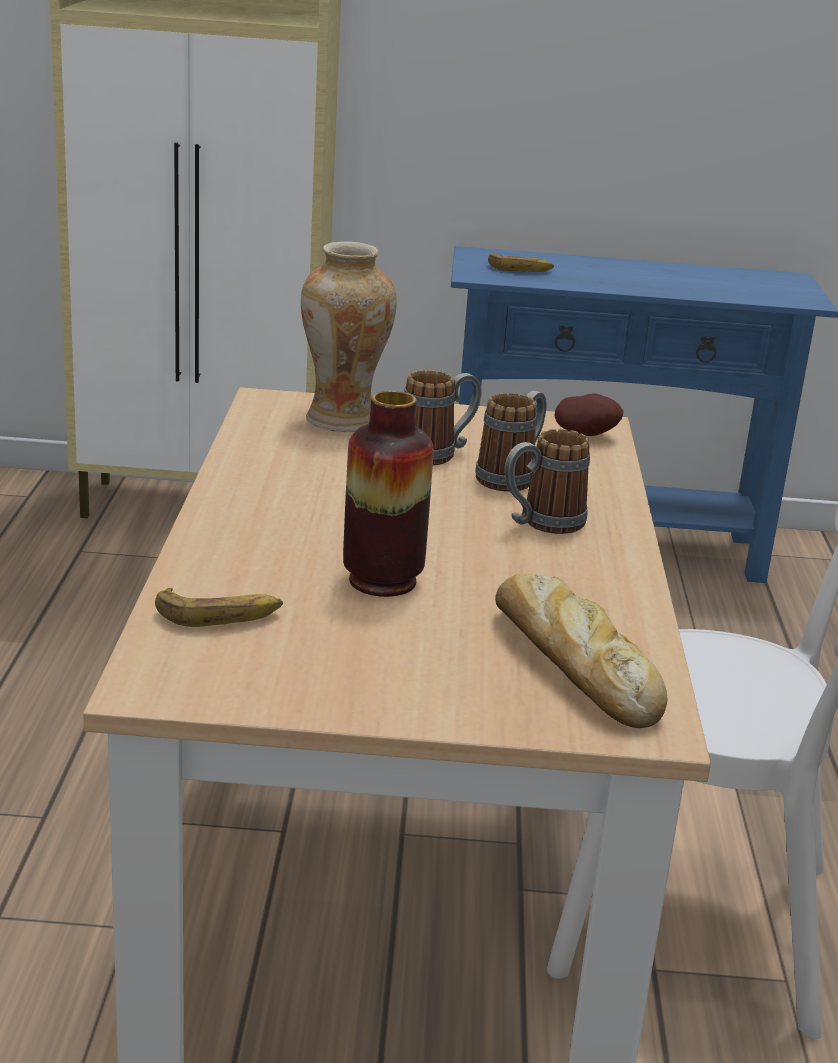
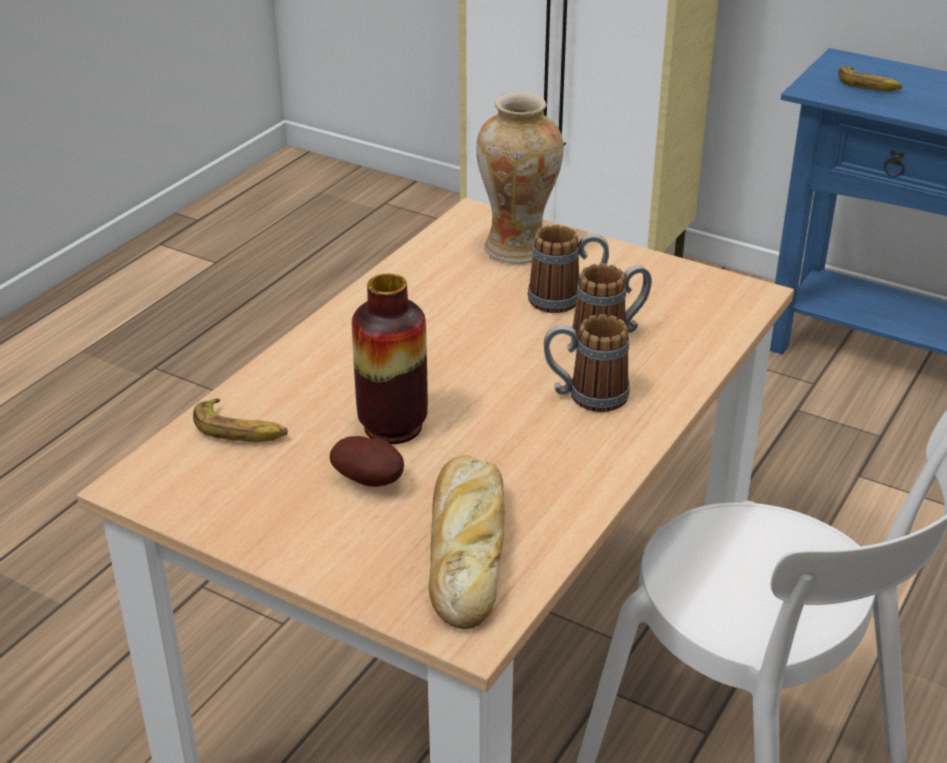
camera: 30 degrees right, 10 degrees up
(586, 435) = (728, 303): potato -> potato (371, 481)

